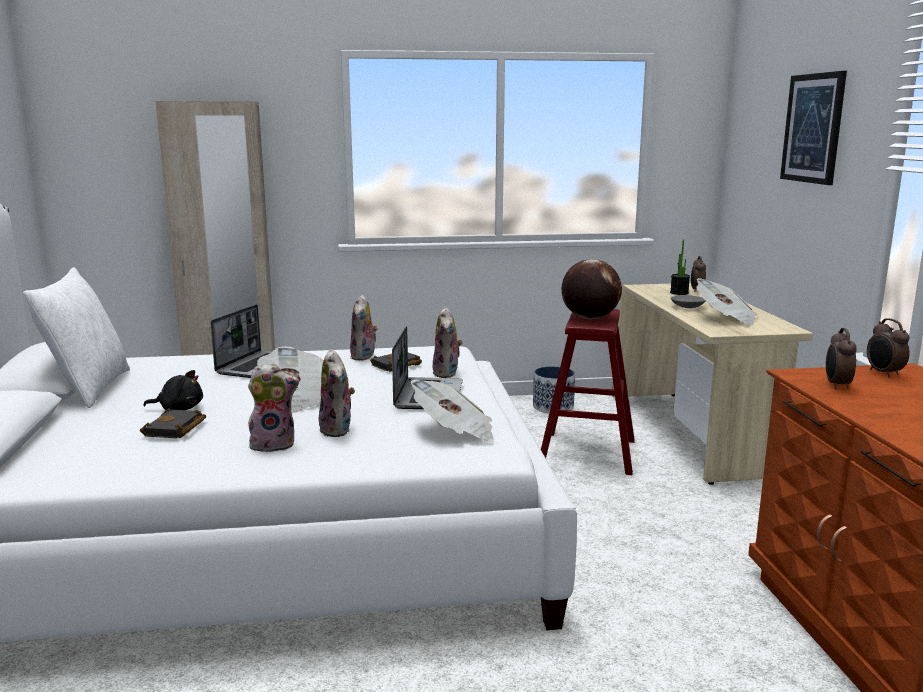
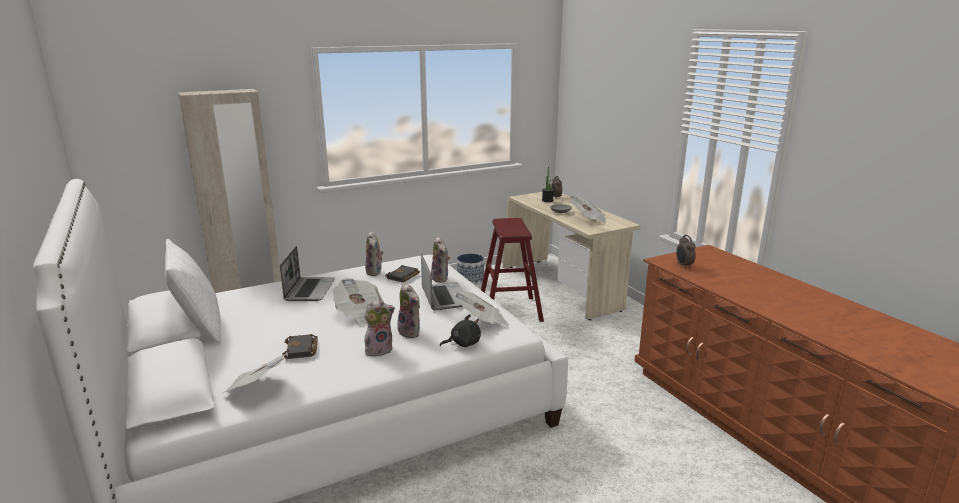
camera: 20 degrees left, 5 degrees up
(74, 464) = (257, 388): none -> newspaper
(179, 409) = (286, 333): black plush toy -> black plush toy (463, 343)
(589, 318) = (509, 227): globe -> none
(813, 128) = (627, 100): picture -> none
(883, 373) = (699, 254): alarm clock -> none

